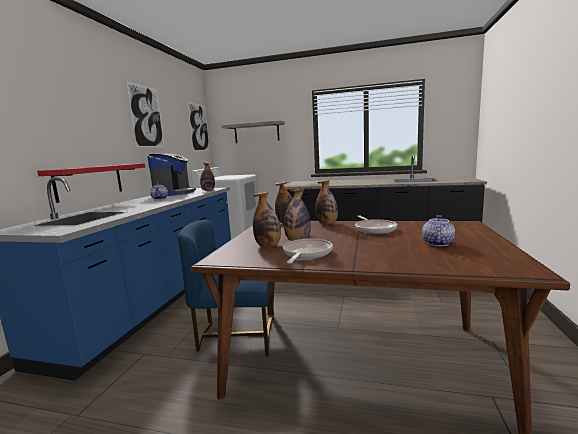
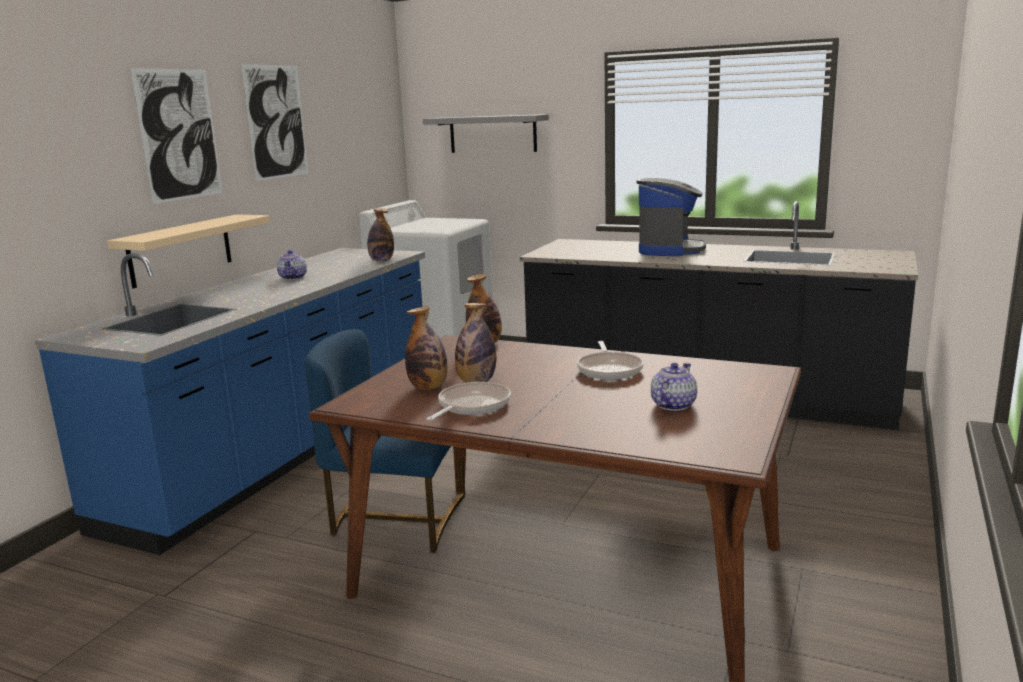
camera: 10 degrees right, 5 degrees up
(89, 181) = (181, 250): red shelf -> beige shelf
(174, 193) = (321, 263): coffee machine -> coffee machine (670, 249)
(199, 127) = (379, 123): picture -> picture (179, 135)
(327, 223) = (547, 351): bottle -> none

